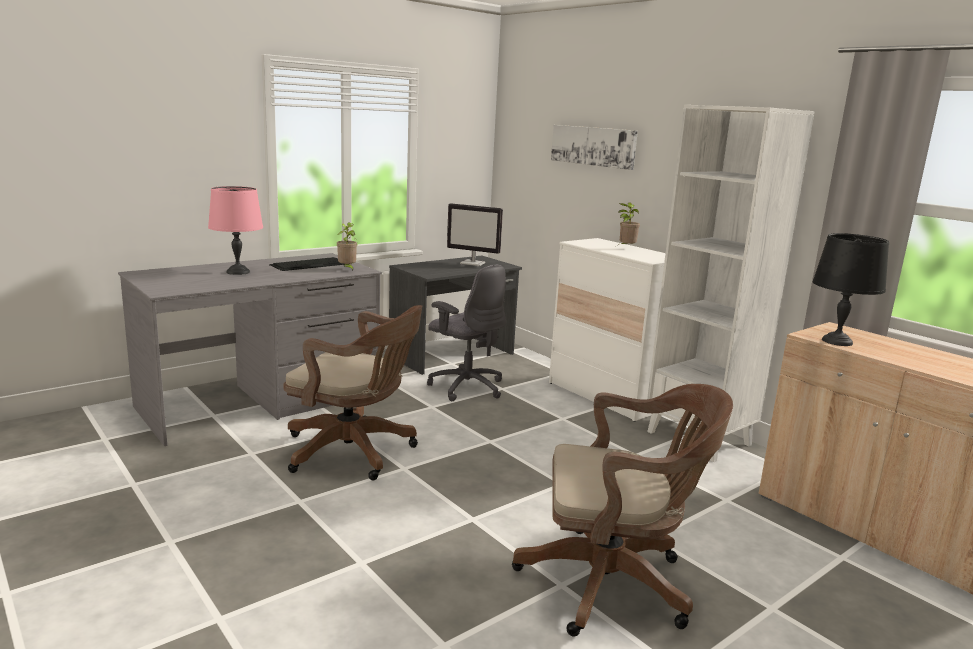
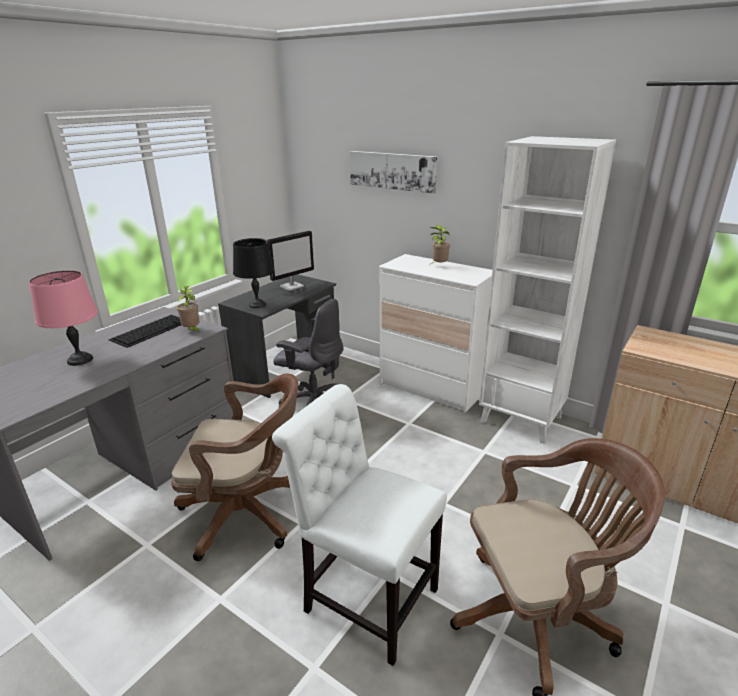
camera: 15 degrees left, 10 degrees up
(437, 530) = (365, 597): none -> white chair
(473, 263) = (292, 286): monitor -> monitor turned 45 degrees counterclockwise
(837, 341) = (664, 352): black table lamp -> black table lamp (257, 304)

